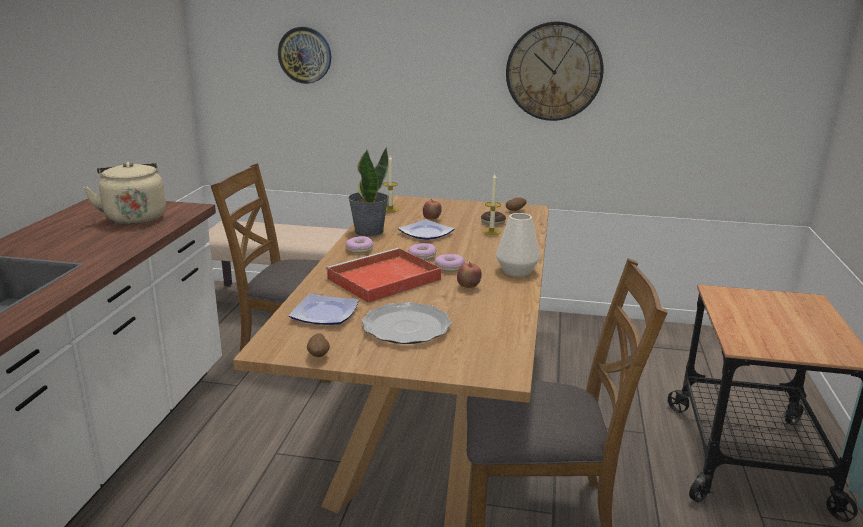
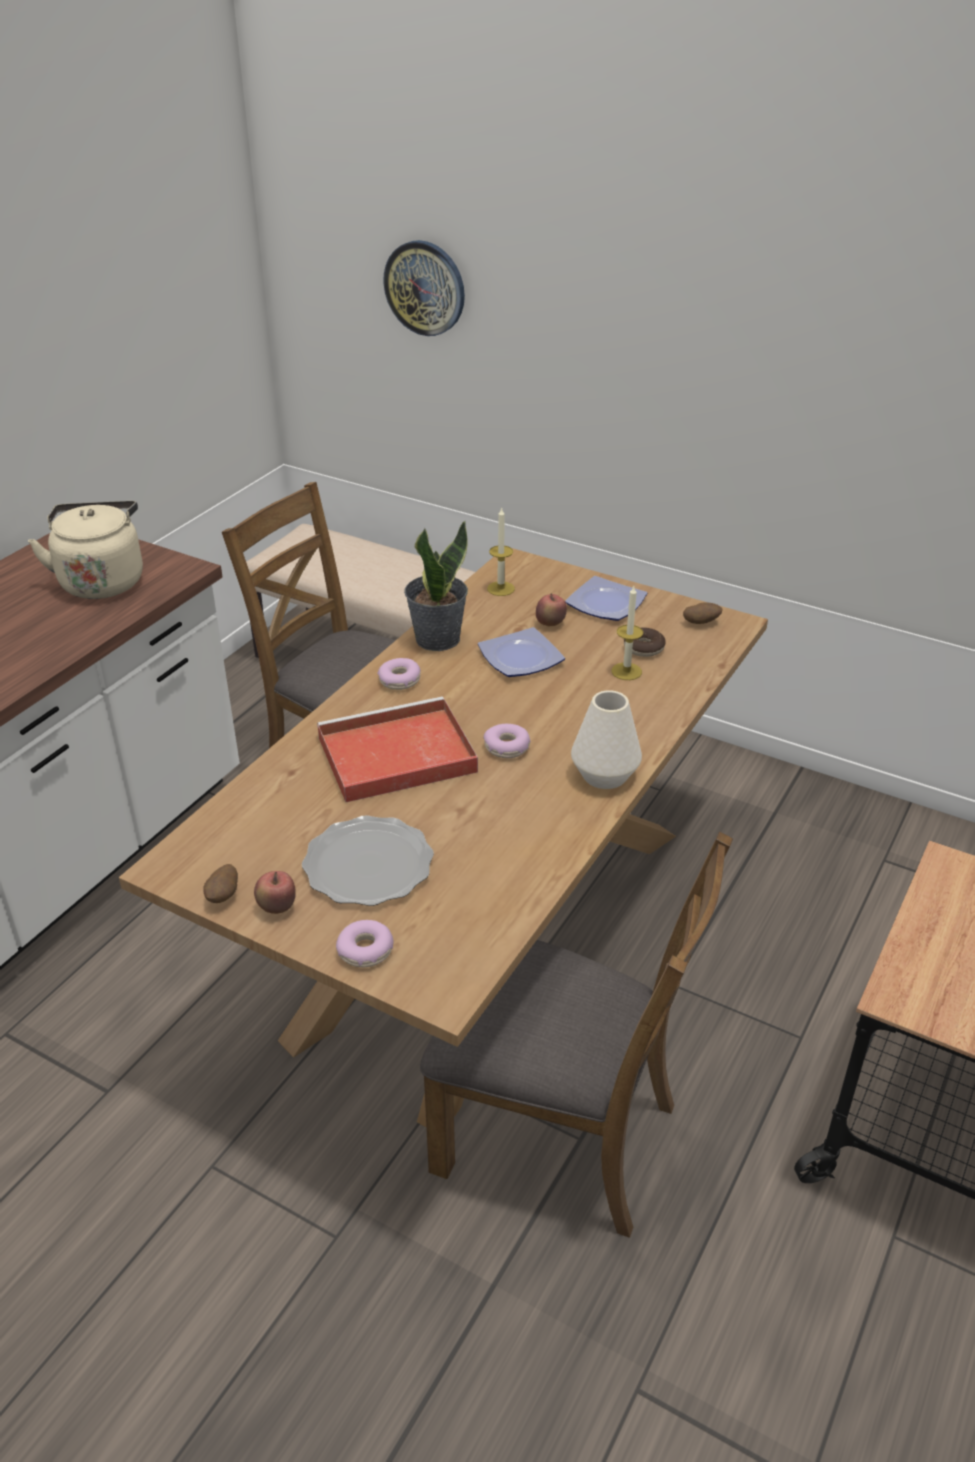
camera: 20 degrees right, 15 degrees up
(324, 313) = (275, 812): plate -> plate (605, 603)
(422, 257) = (481, 714): donut -> donut (365, 950)
(468, 287) = (508, 797): apple -> apple (277, 908)
(554, 71) = (826, 376): wall clock -> none

